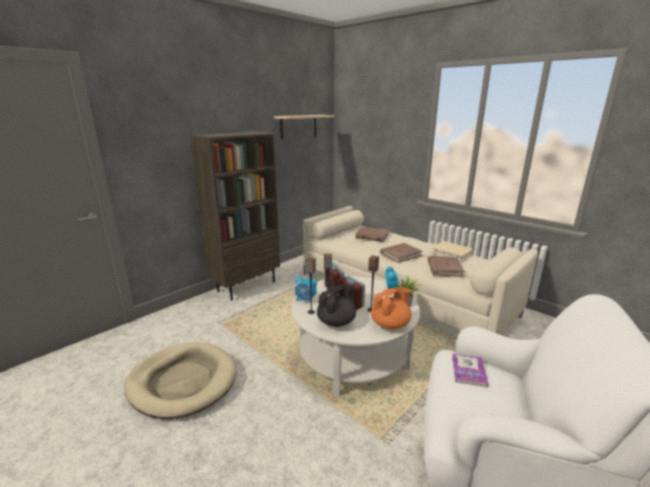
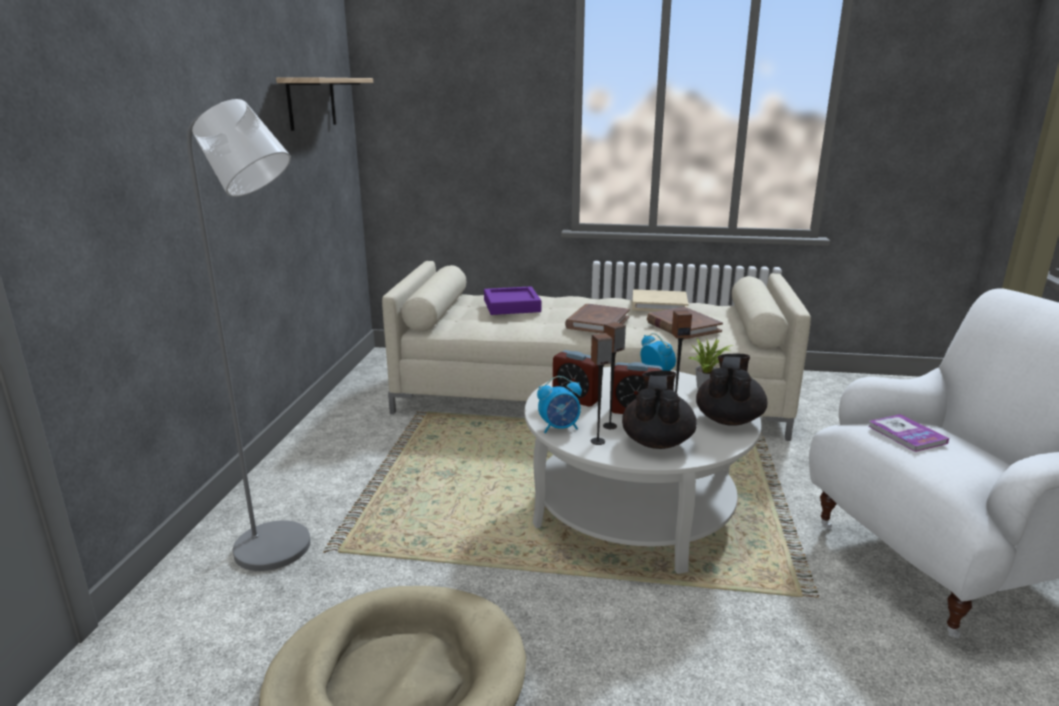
camera: 35 degrees left, 0 degrees up
(207, 316) = (284, 551): none -> grey floor lamp
(246, 286) = (297, 467): brown bookcase -> none
(372, 236) = (512, 306): brown book -> purple tray
(390, 324) = (728, 419): orange teapot -> black teapot

